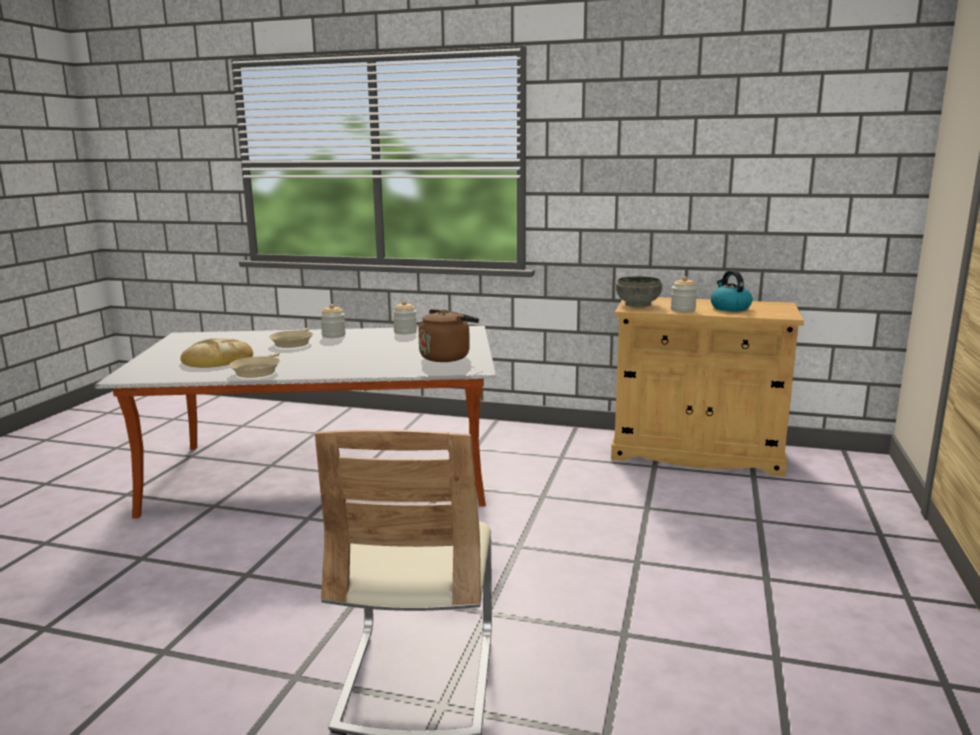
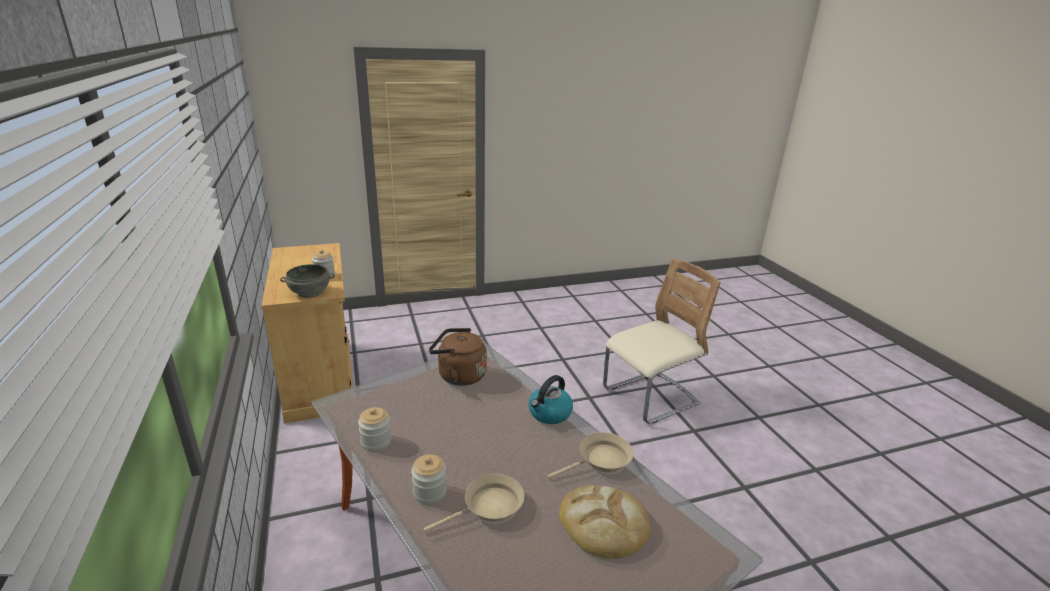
camera: 125 degrees left, 10 degrees up
(729, 308) = (308, 263): kettle -> kettle (549, 413)

